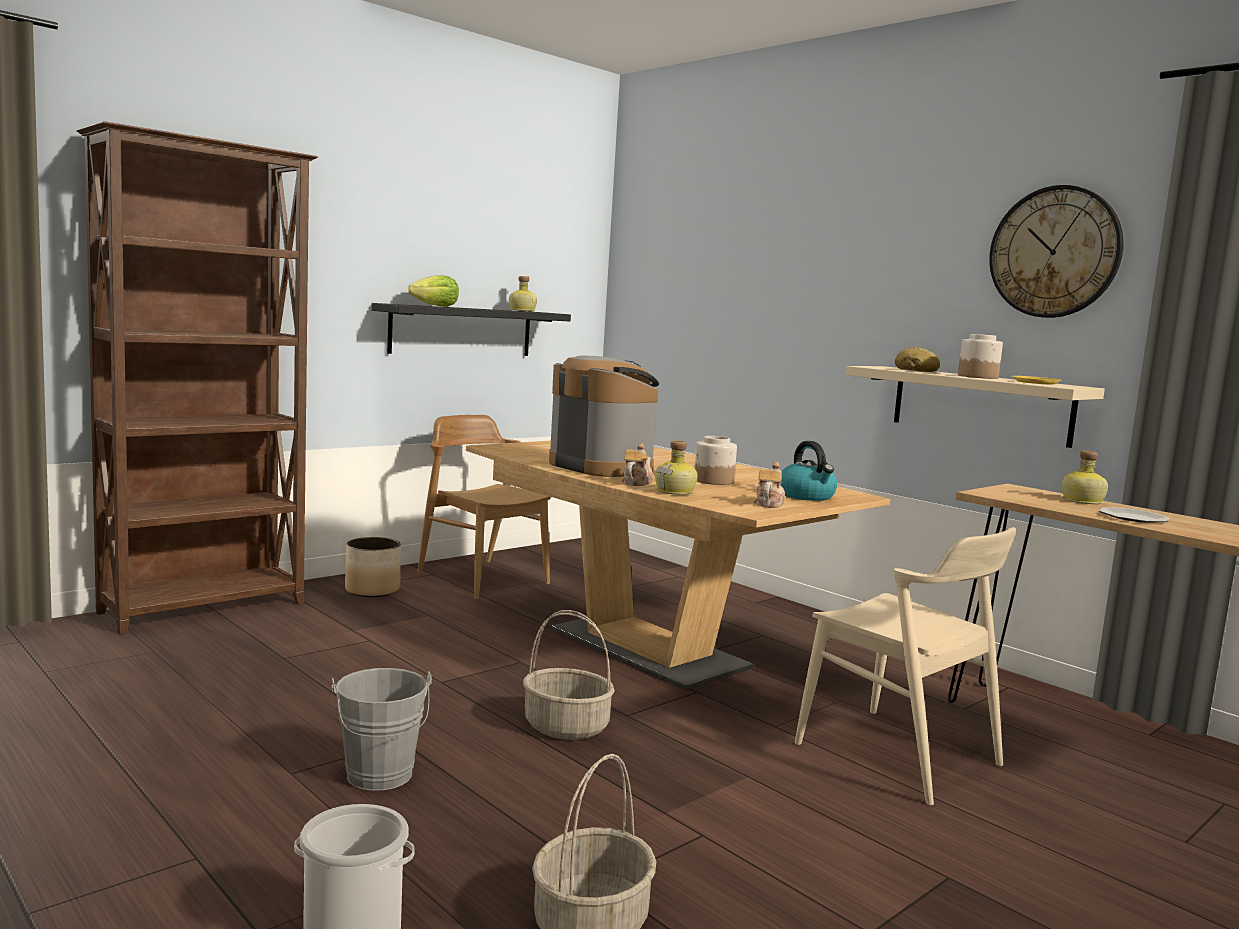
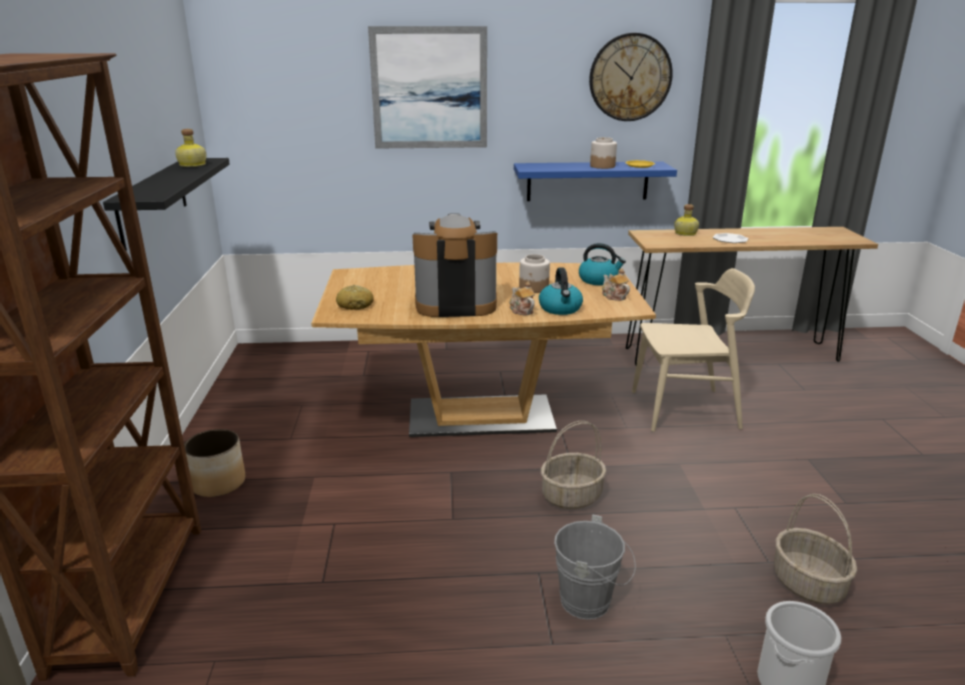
camera: 50 degrees left, 15 degrees up
(436, 306) = (158, 187): lettuce -> none
(483, 578) = (265, 423): brown chair -> none
(676, 492) = (560, 309): bottle -> kettle
(798, 263) = (429, 88): none -> picture
(916, 371) = (560, 167): bread -> bread (355, 305)
(980, 405) = (587, 181): beige shelf -> blue shelf

